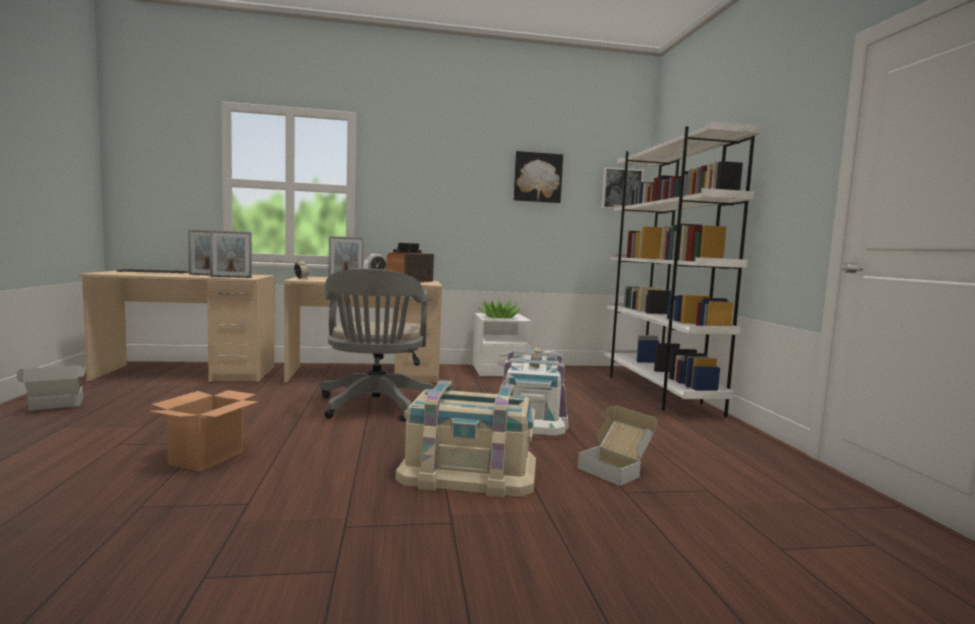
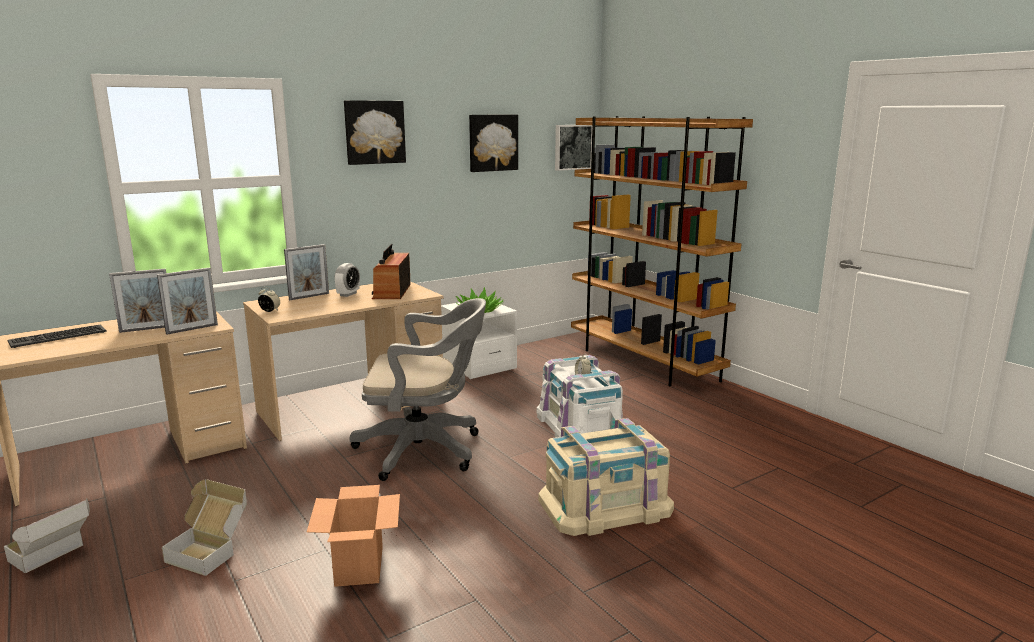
camera: 25 degrees left, 10 degrees up
(375, 407) = (426, 450): grey office chair -> grey office chair turned 60 degrees counterclockwise
(428, 159) = (374, 132): none -> picture
(616, 469) = (703, 466): cardboard box -> cardboard box (211, 550)
(657, 392) = (643, 362): white bookcase -> brown bookcase

